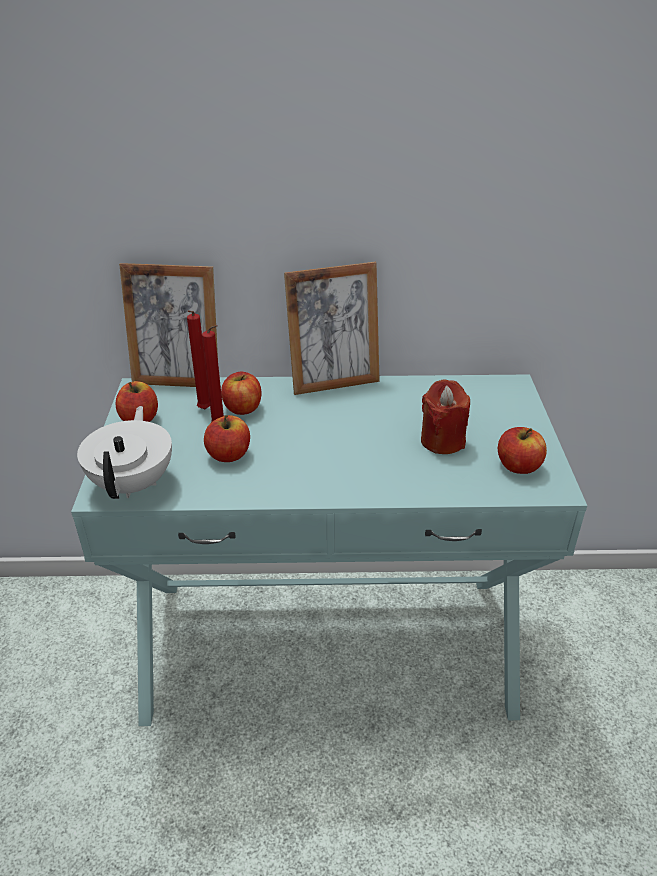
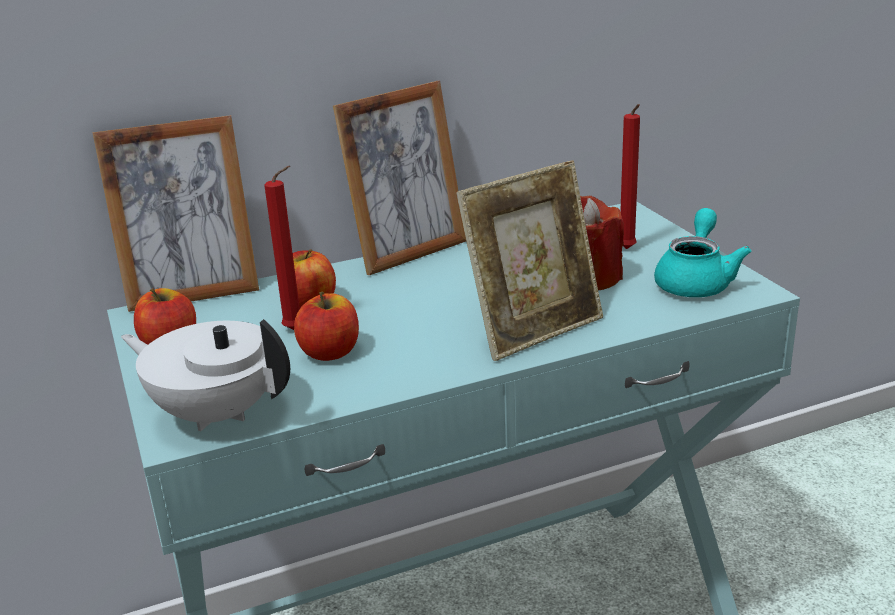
camera: 20 degrees left, 10 degrees down
(134, 483) = (216, 413): white teapot -> white teapot turned 45 degrees counterclockwise
(203, 410) = (257, 317): red candle -> red candle (627, 250)
(371, 476) = (534, 329): none -> picture frame
(518, 466) = (696, 281): apple -> turquoise teapot

